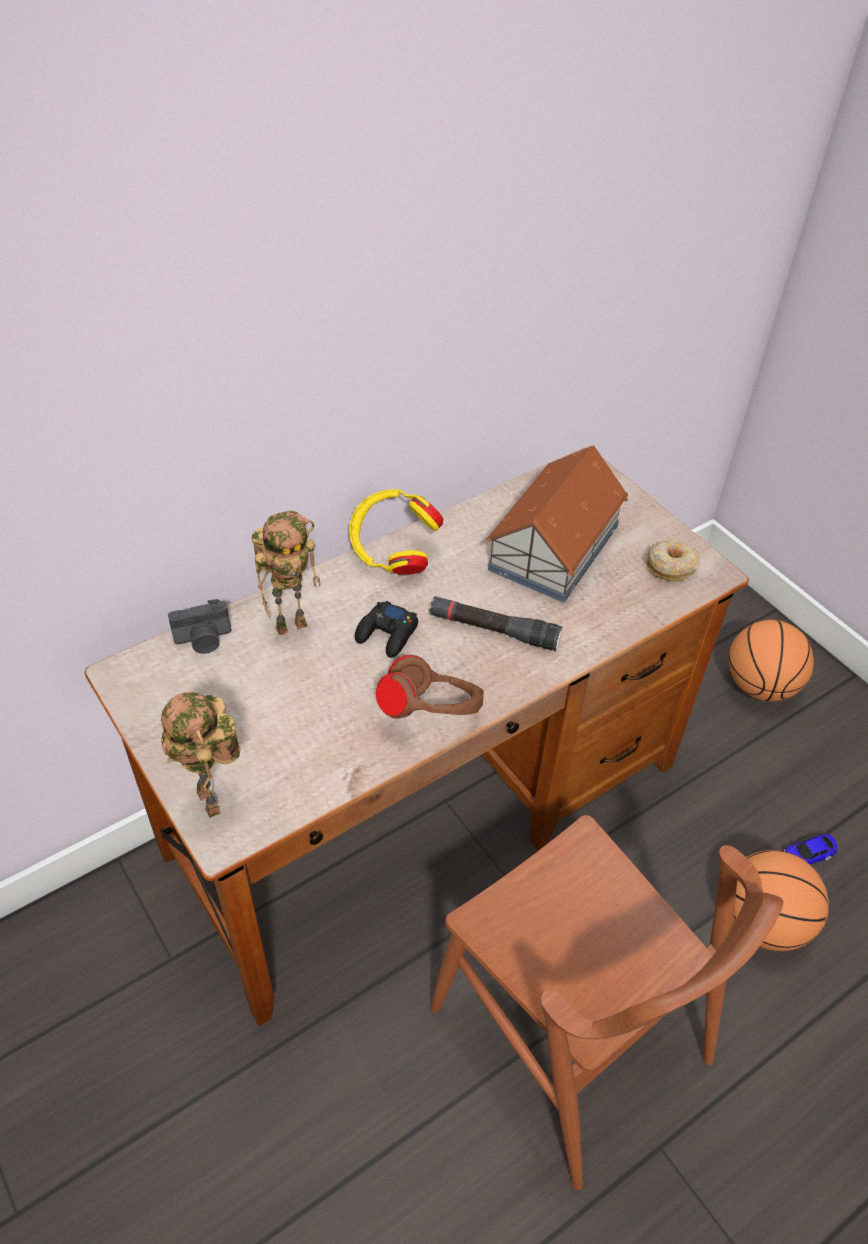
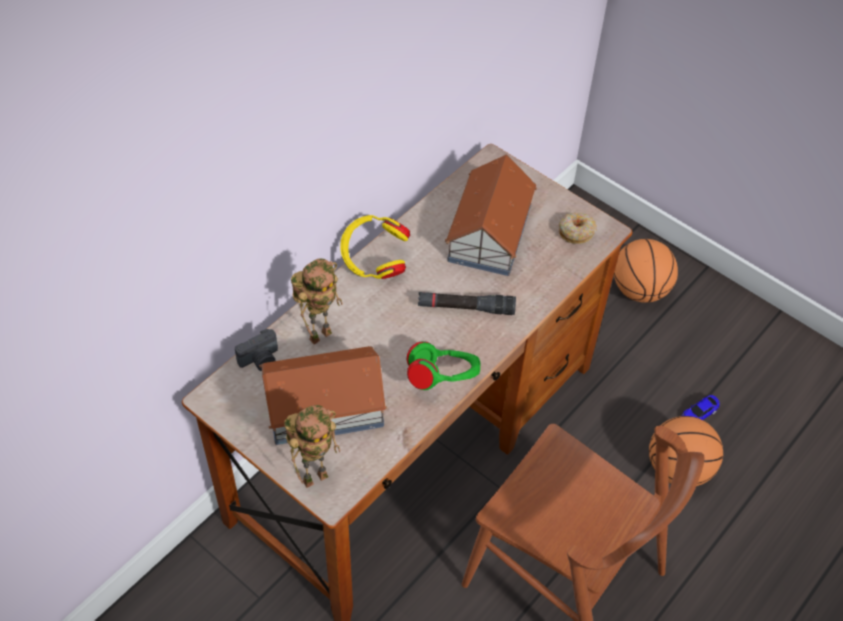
camera: 15 degrees left, 5 degrees up
(214, 802) = (315, 475): toy robot -> toy robot turned 75 degrees counterclockwise
(263, 714) = (325, 406): none -> toy house
(387, 634) = (392, 327): black game controller -> none
(431, 714) = (442, 380): brown headphones -> green headphones

